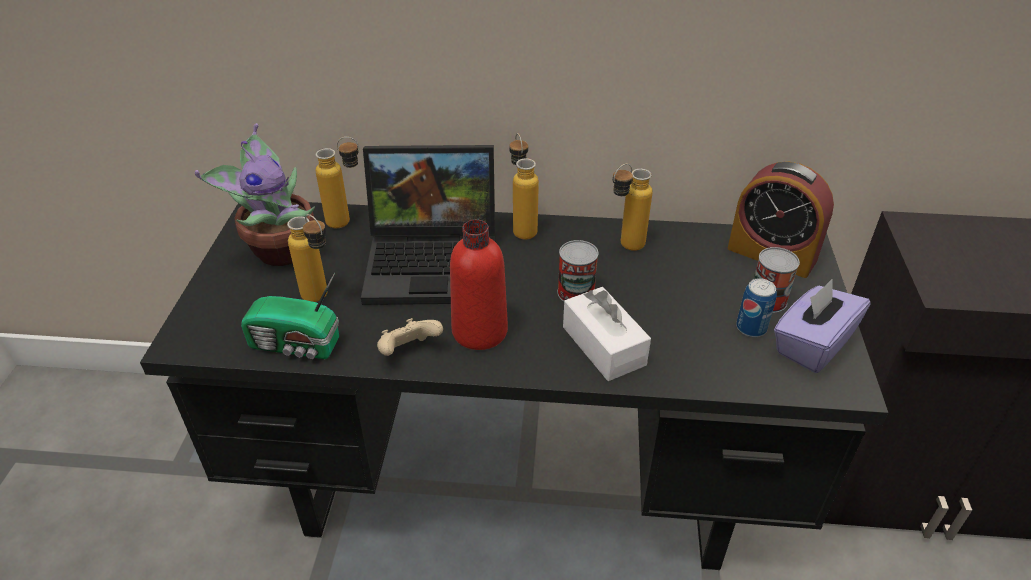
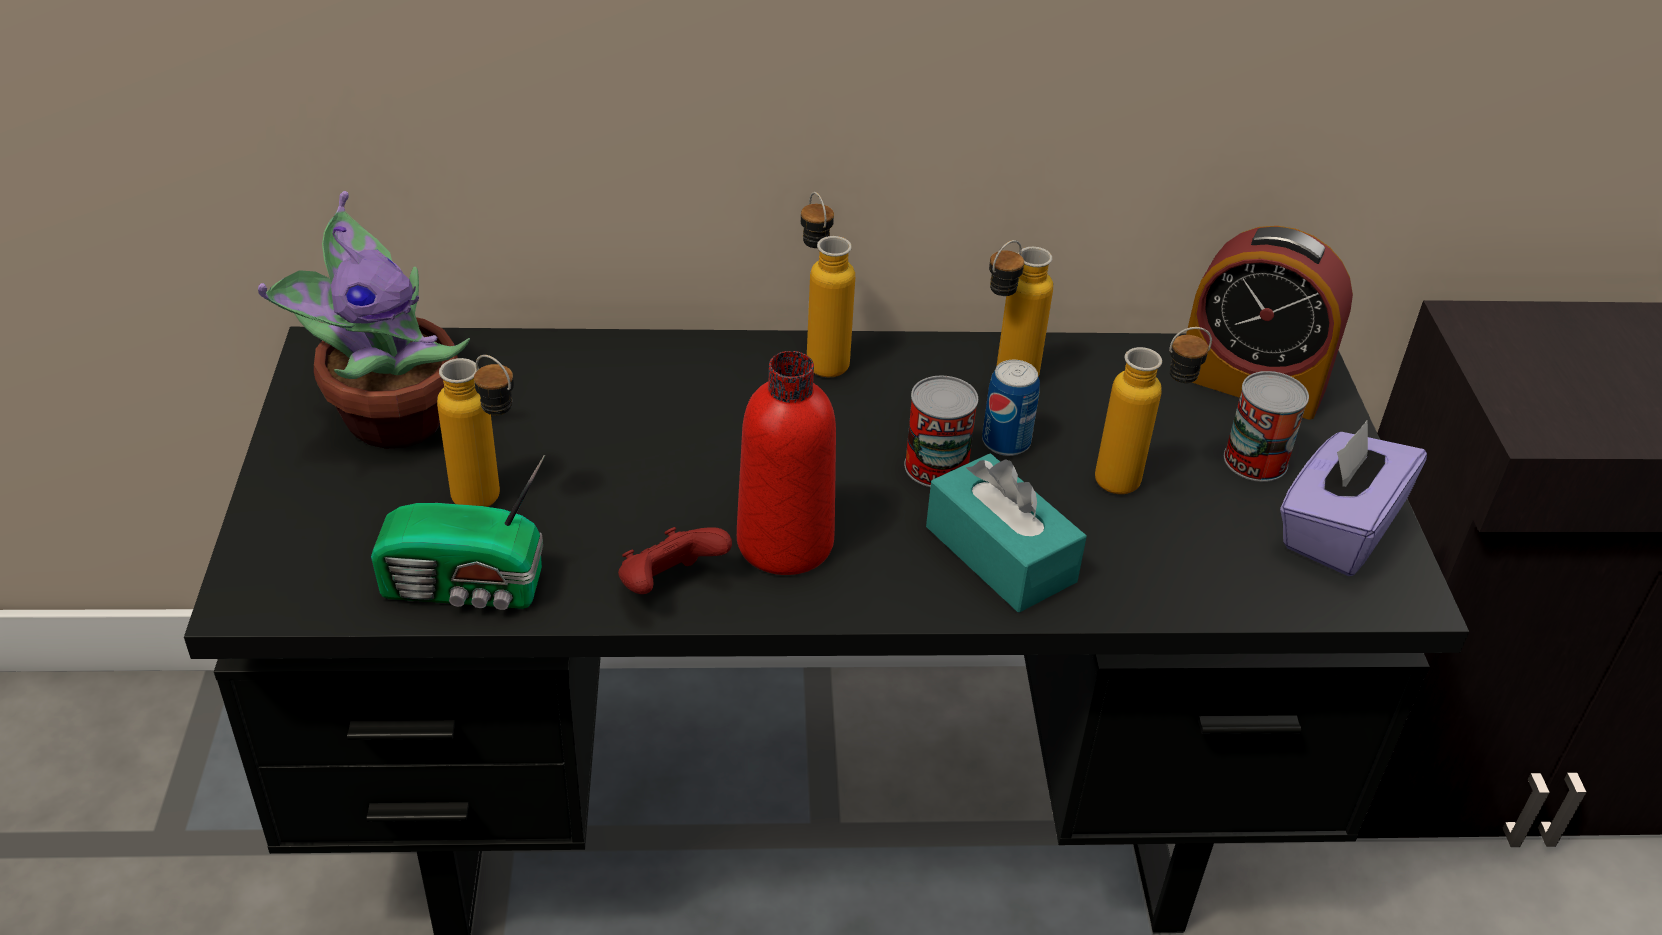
camera: 10 degrees left, 0 degrees up
(348, 222) = (504, 362): bottle -> bottle (1136, 480)
(409, 351) = (669, 585): beige game controller -> red game controller
(436, 262) = (682, 426): laptop -> none
(603, 346) = (1000, 554): white tissue box -> turquoise tissue box
(751, 328) = (1236, 509): can -> can (1006, 442)

